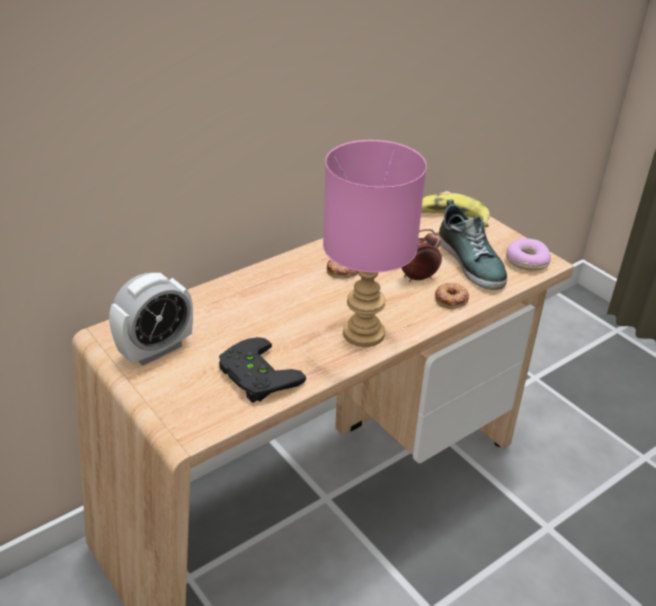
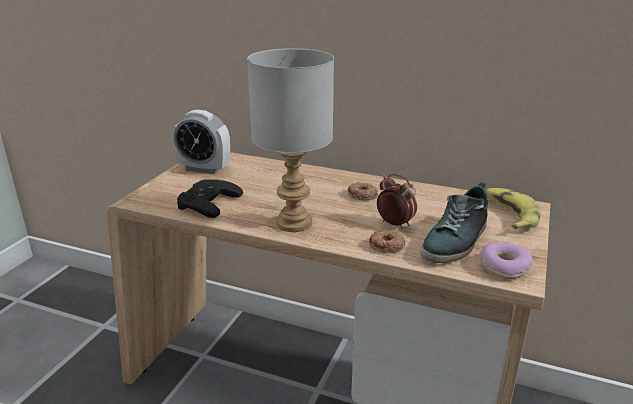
camera: 60 degrees right, 10 degrees down
(365, 334) = (293, 224): pink table lamp -> grey table lamp

